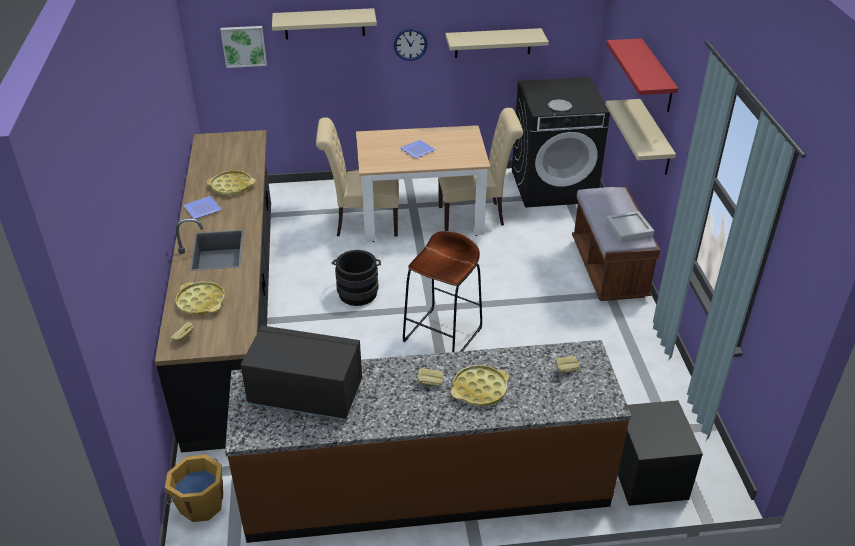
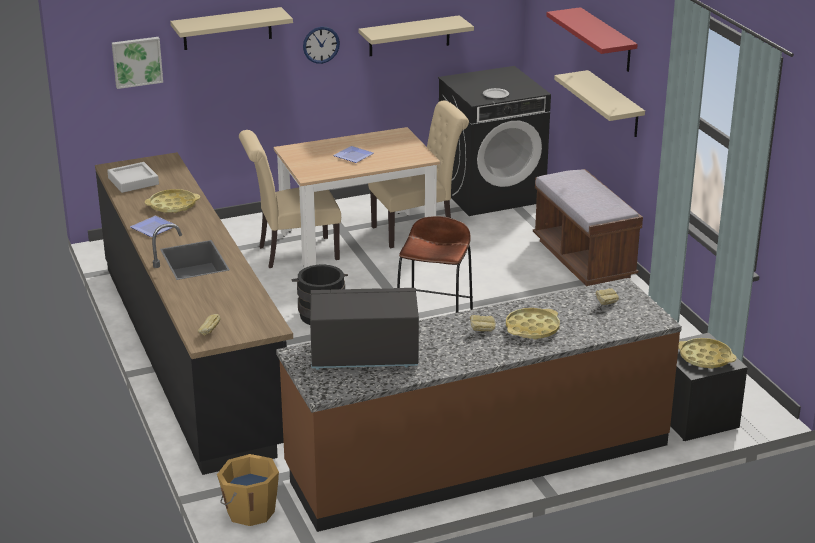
camera: 15 degrees left, 10 degrees down
(201, 302) = (207, 302): yellow tray -> yellow tray (705, 358)
(629, 230) = (605, 203): grey tray -> grey tray (133, 181)

